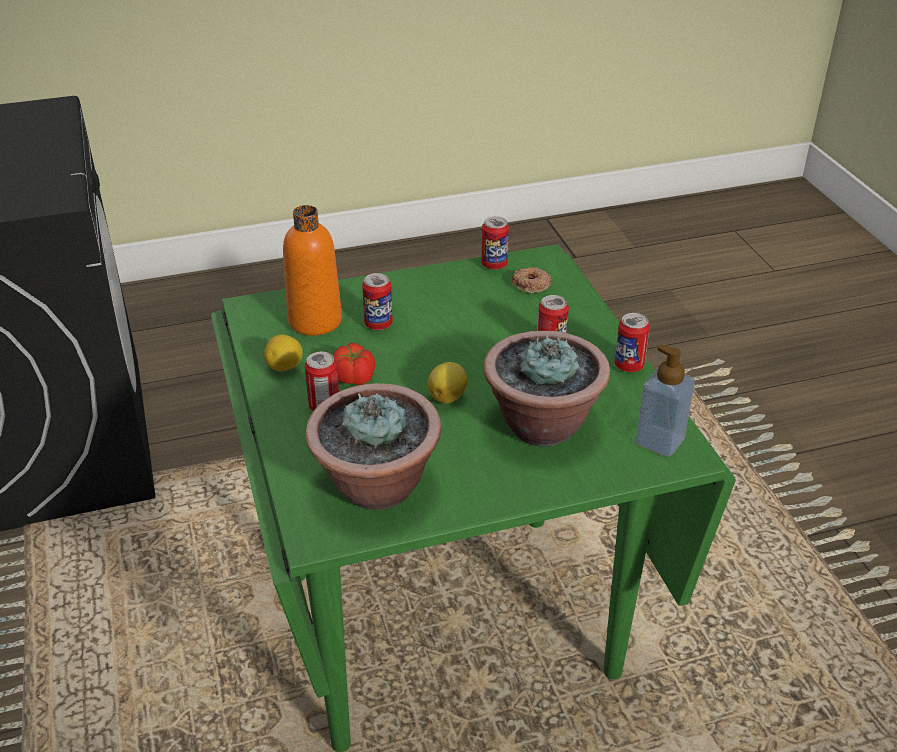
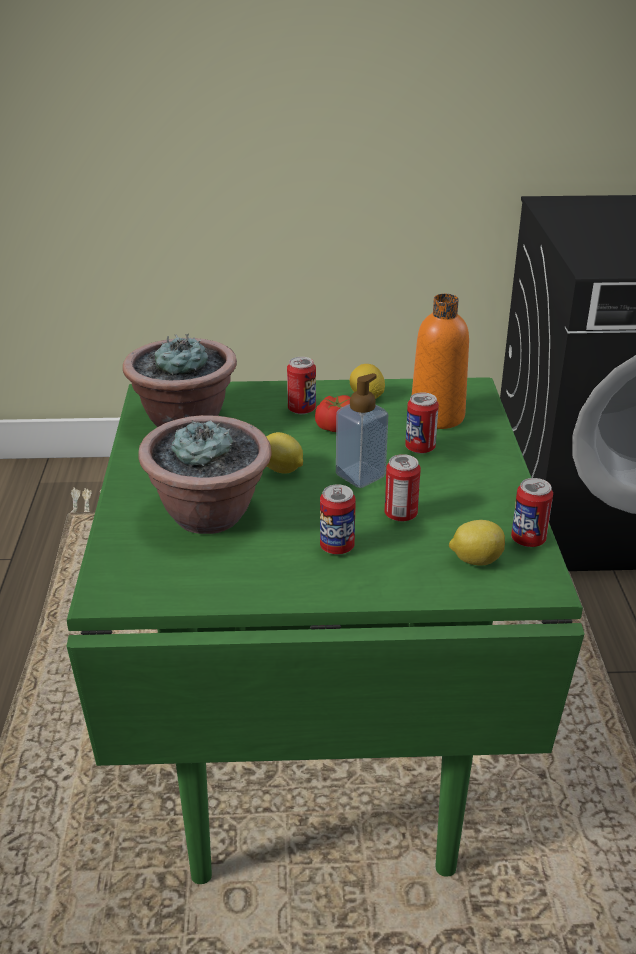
camera: 105 degrees right, 5 degrees down
(531, 284) = (475, 560): donut -> lemon
(629, 366) = (276, 596): can -> can (400, 515)
(659, 441) = (137, 583): soap dispenser -> soap dispenser (360, 475)

